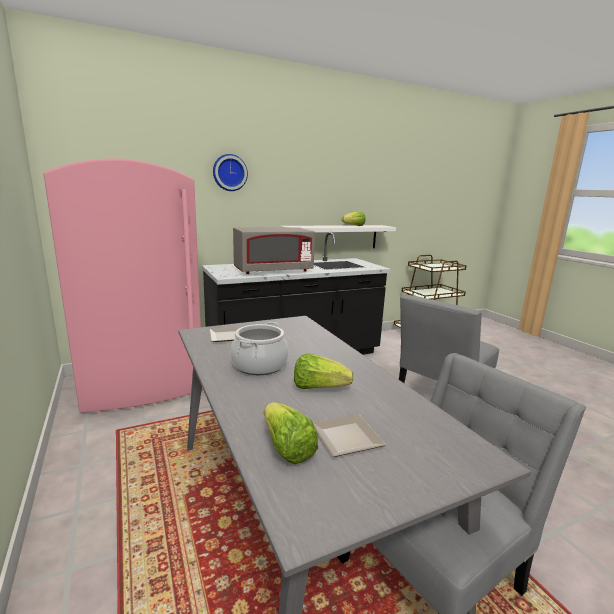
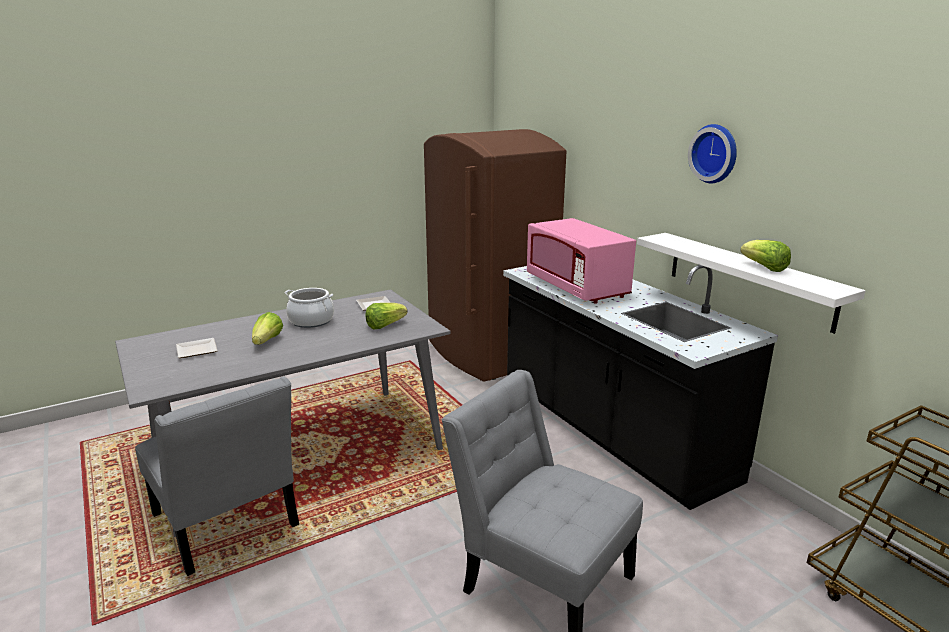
camera: 85 degrees right, 5 degrees up
(143, 384) = (488, 354): pink fridge -> brown fridge
(229, 172) = (616, 145): wall clock -> wall clock (715, 153)
(273, 270) = (576, 287): grey microwave -> pink microwave
(287, 448) = (195, 336): lettuce -> lettuce (385, 325)

